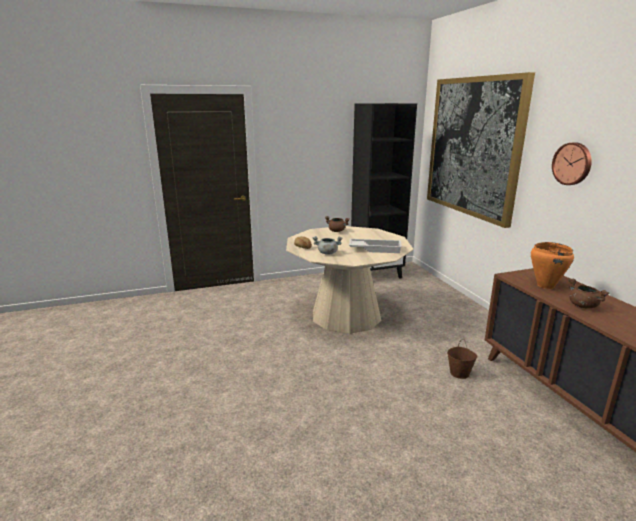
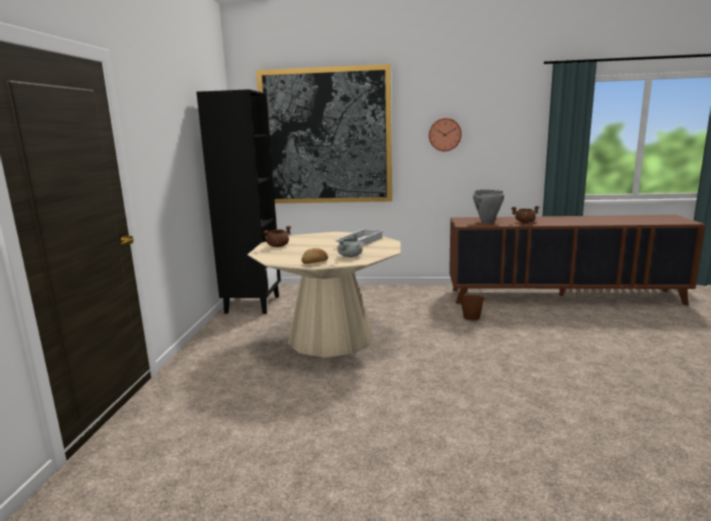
camera: 65 degrees left, 5 degrees down
(545, 286) = (487, 222): orange cooking pot -> grey cooking pot

